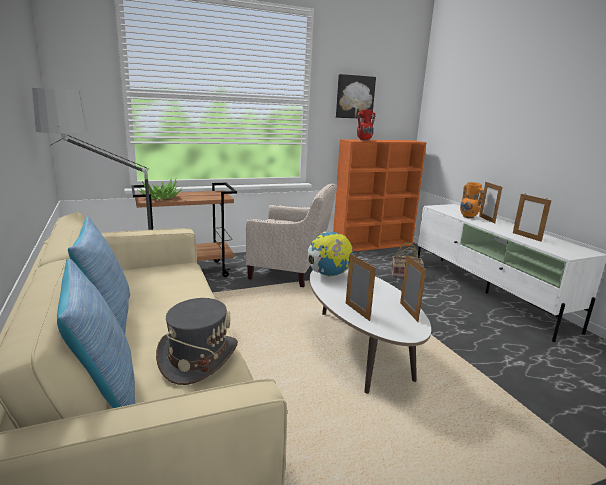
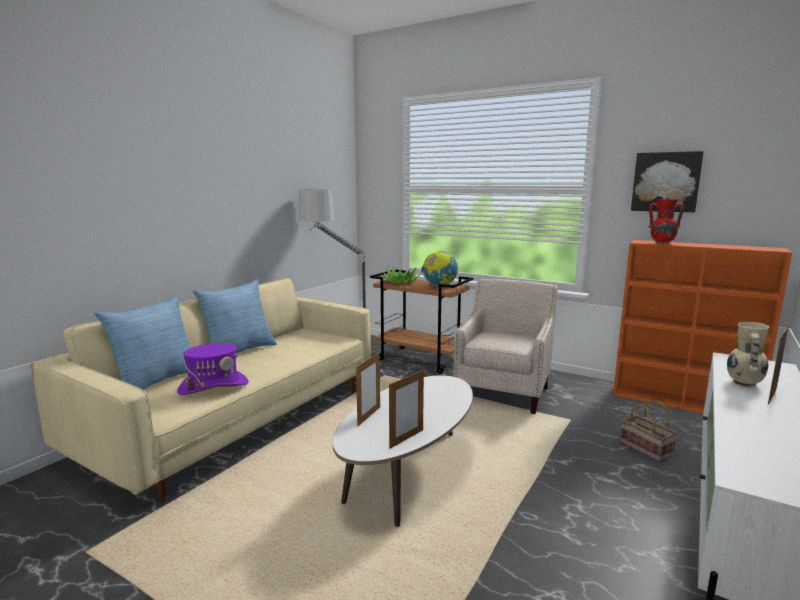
camera: 55 degrees right, 5 degrees down
(198, 358) = (214, 386): grey hat -> purple hat
(290, 272) = (504, 391): beige armchair -> beige armchair turned 135 degrees counterclockwise
(328, 275) = (430, 384): globe -> globe (439, 286)
(468, 217) = (743, 383): orange vase -> beige vase
(526, 237) = (759, 436): picture frame -> none

